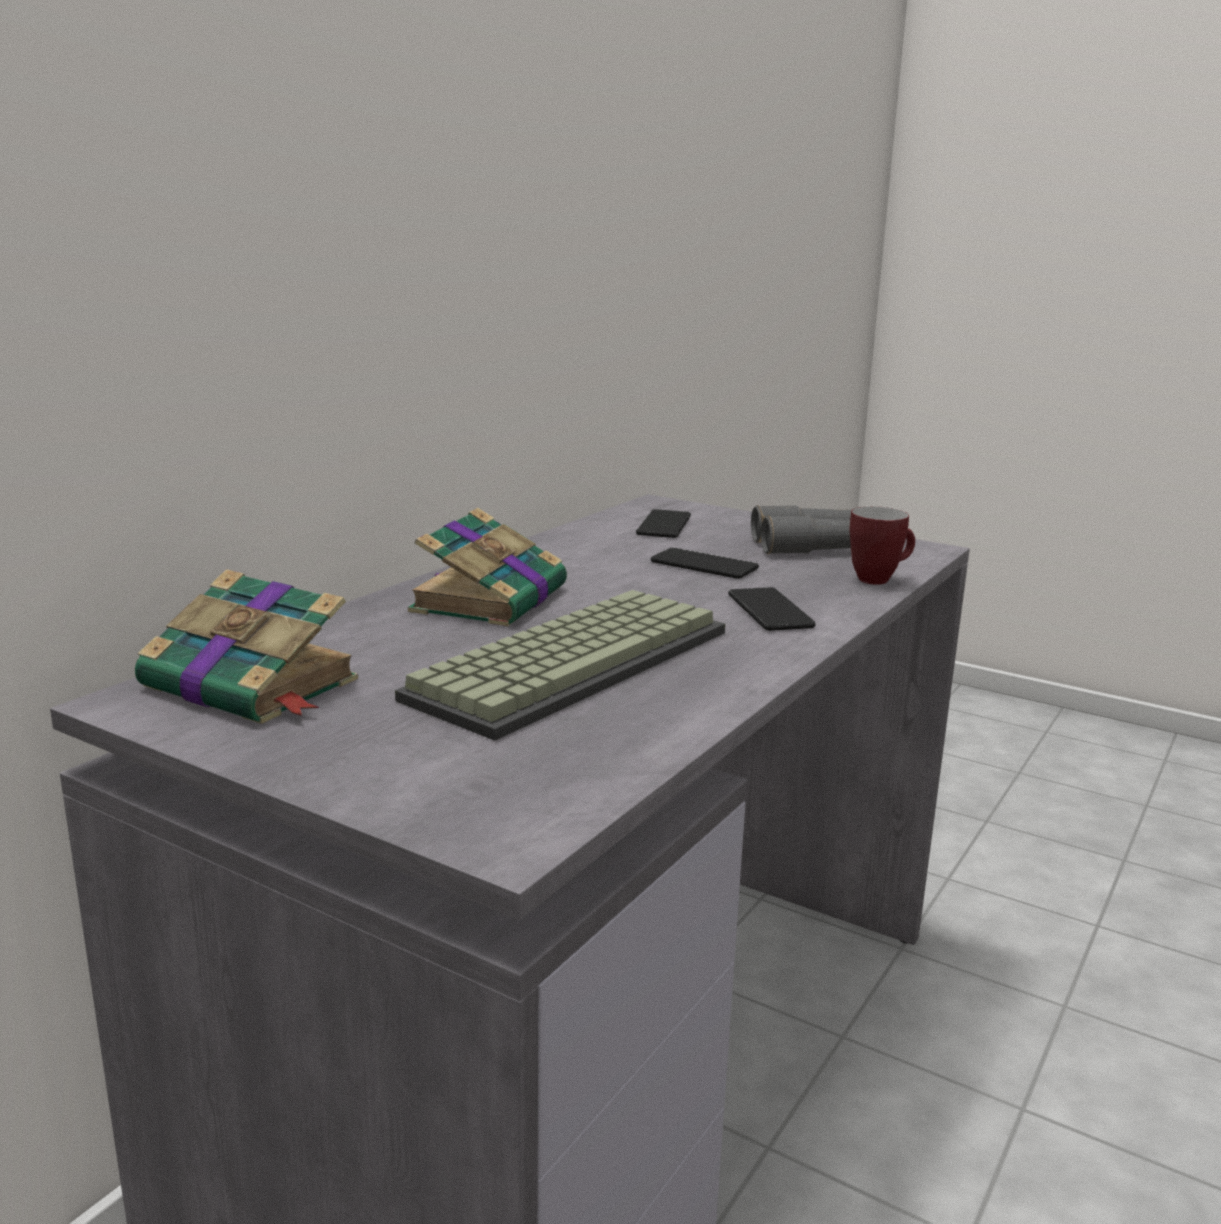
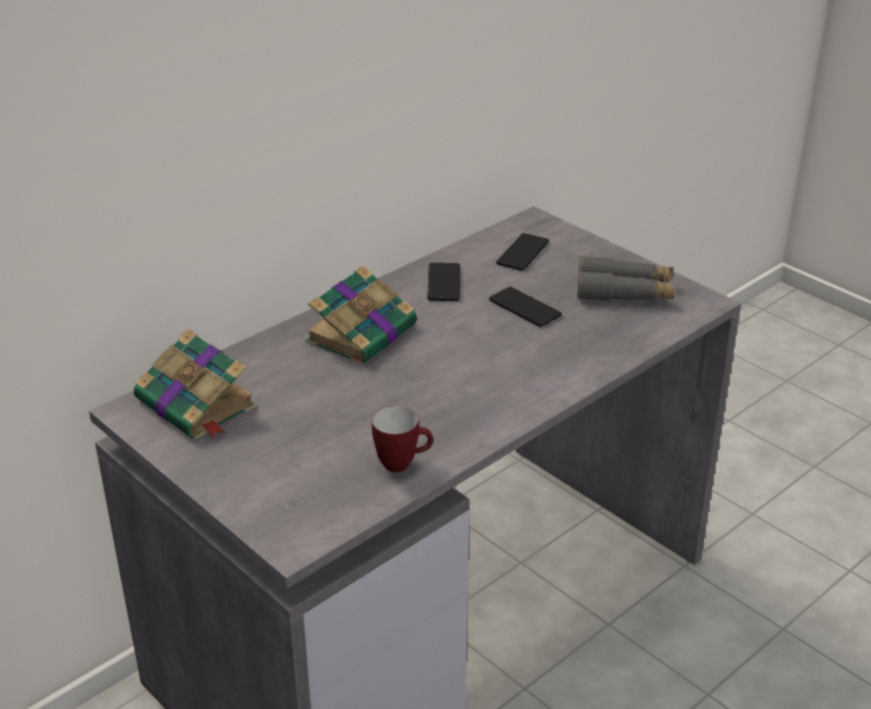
camera: 15 degrees right, 15 degrees up
(571, 661) = (386, 404): keyboard -> none
(770, 611) = (540, 366): phone -> phone (444, 283)
(879, 579) = (641, 337): mug -> mug (402, 464)

